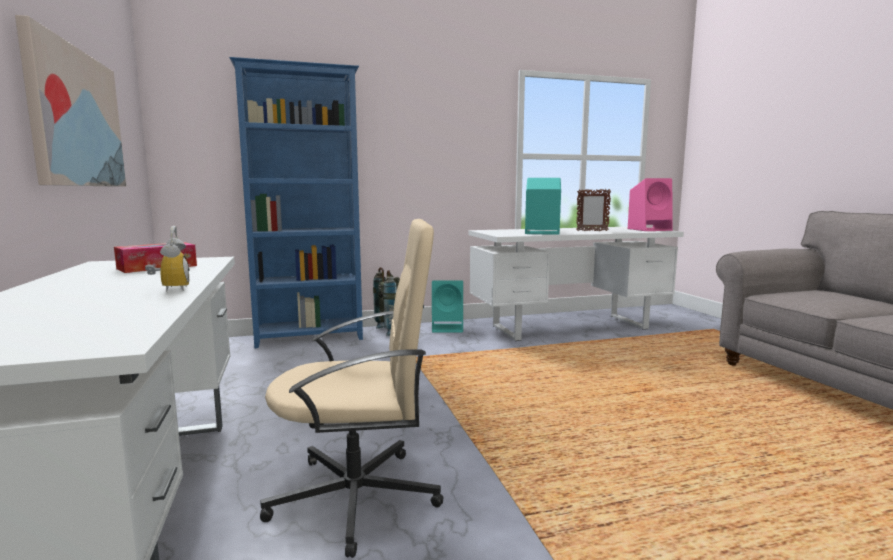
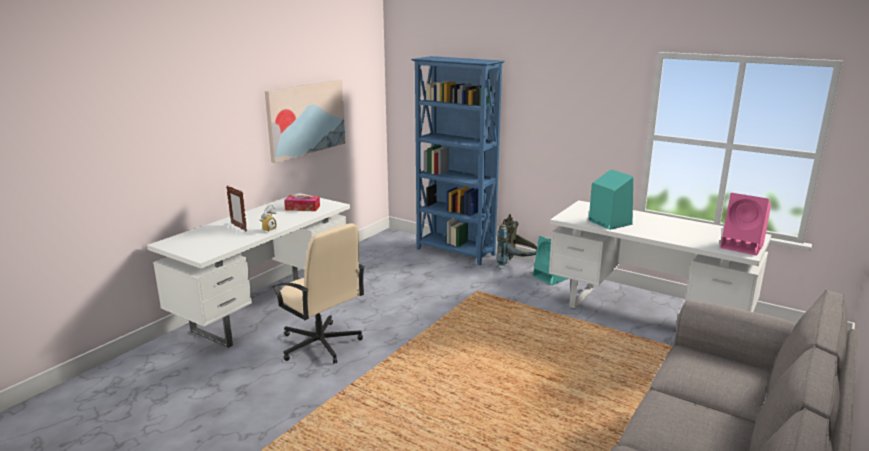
camera: 50 degrees right, 10 degrees up
(592, 231) = (669, 232): picture frame -> picture frame (239, 227)

